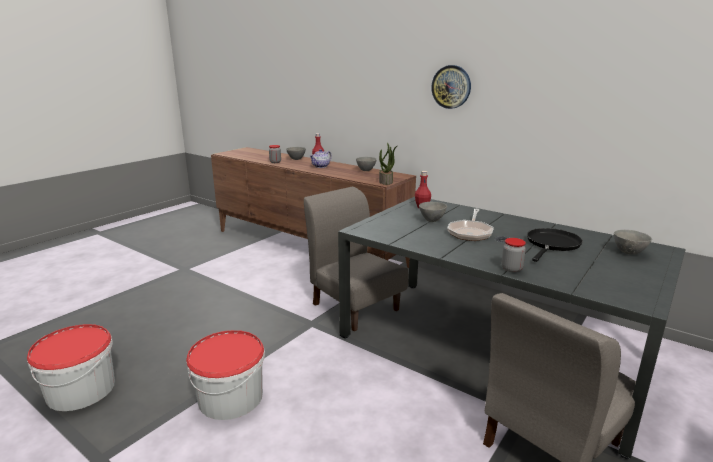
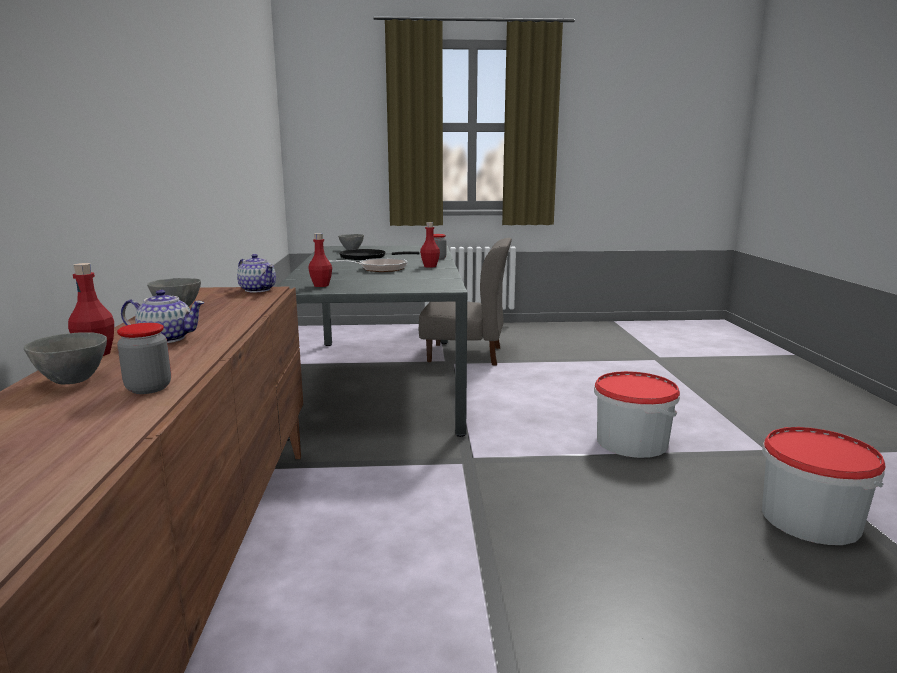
camera: 130 degrees left, 5 degrees down
(355, 306) = (389, 452): grey chair -> none
(386, 182) = (257, 289): potted plant -> teapot
(432, 220) = (365, 278): grey bowl -> none
(451, 87) = (181, 119): wall clock -> none
(461, 251) = (430, 266): none -> red bottle

